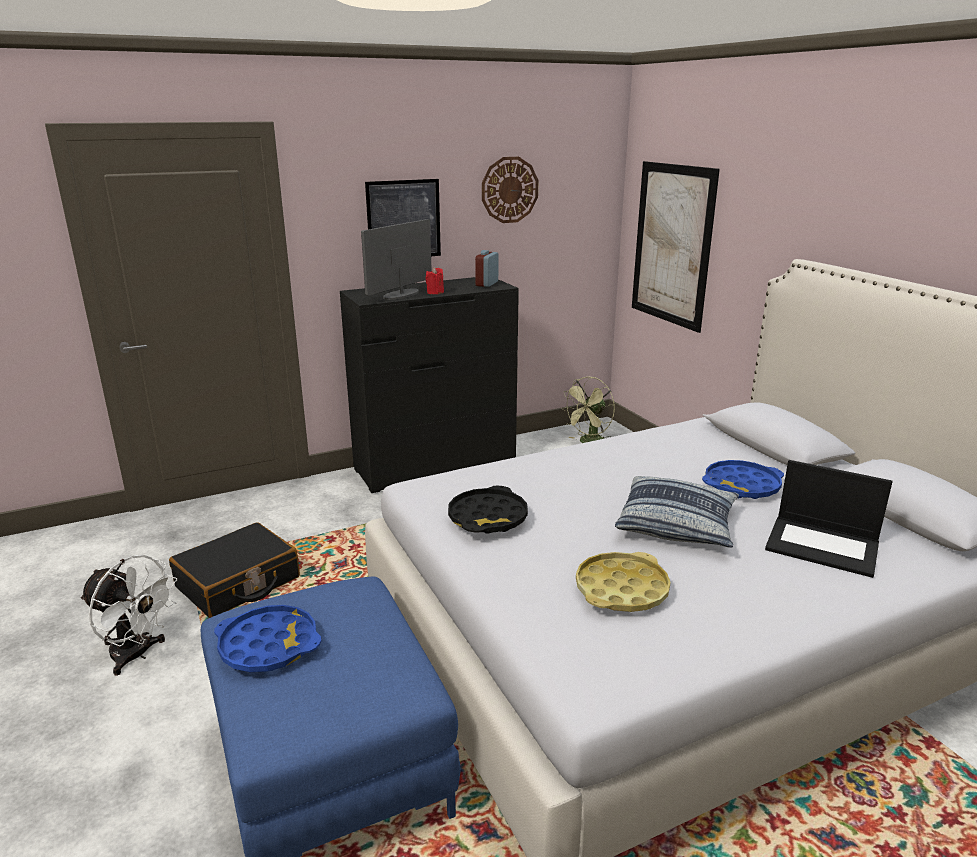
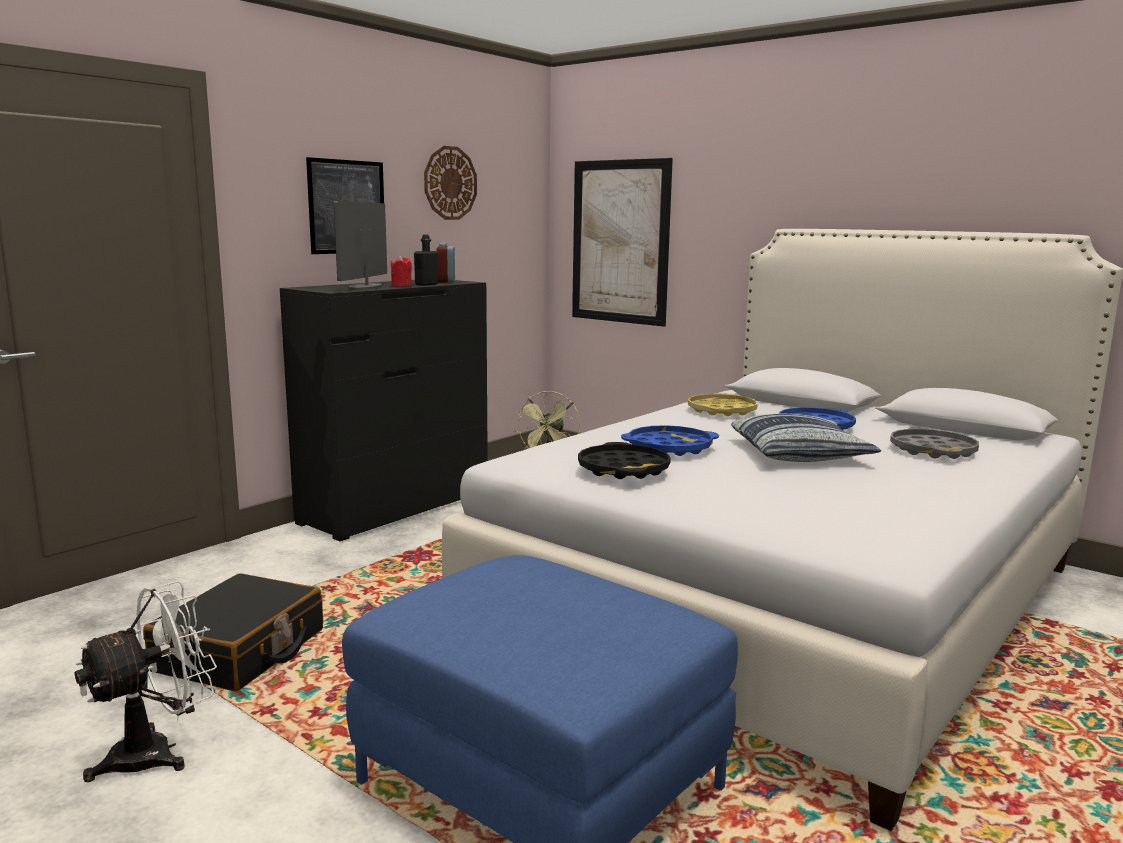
camera: 25 degrees left, 10 degrees down
(137, 655) = (158, 752): white fan -> white fan turned 45 degrees counterclockwise
(269, 645) = (481, 618): blue tray -> blue tray (669, 447)
(459, 290) = (426, 284): none -> black bottle
(621, 589) = (818, 496): yellow tray -> yellow tray (721, 411)
(823, 546) = (932, 451): laptop -> grey tray

